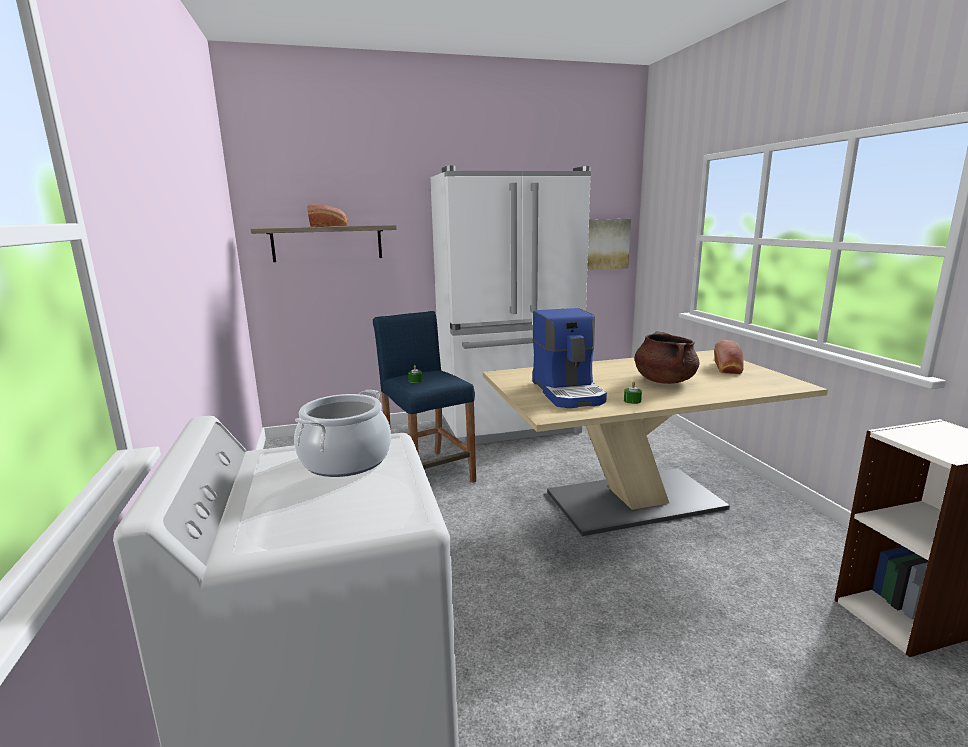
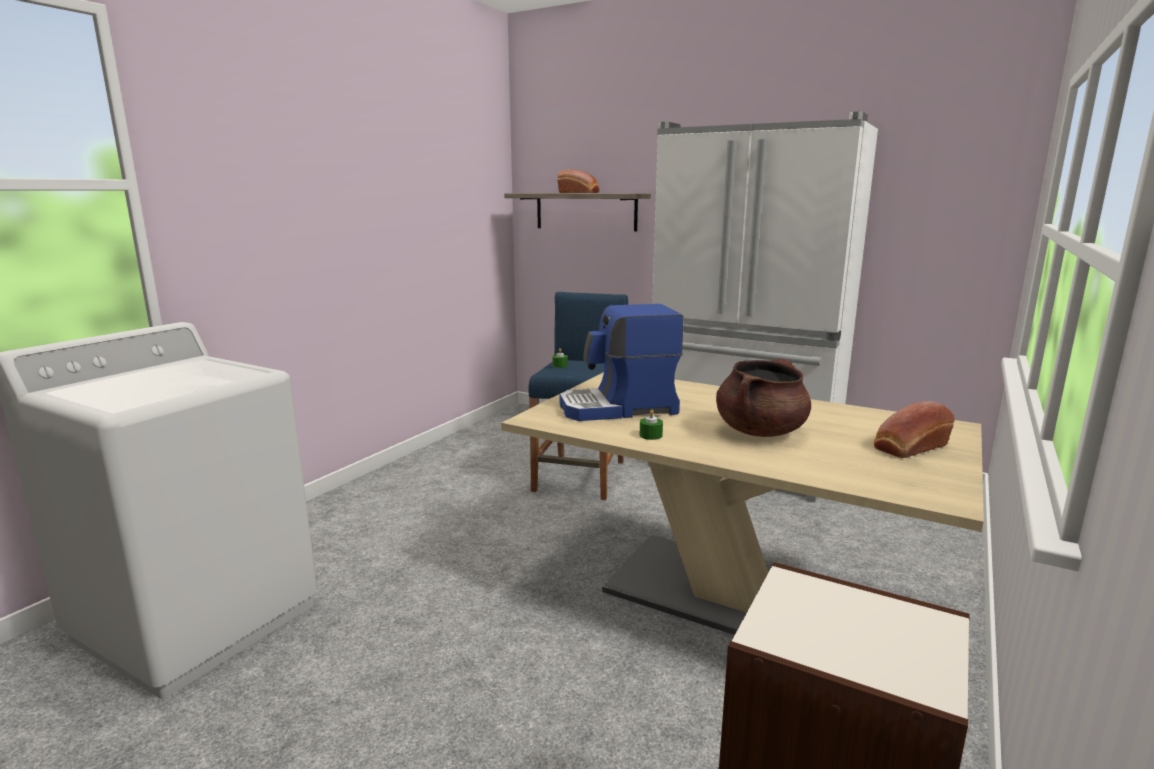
camera: 45 degrees right, 0 degrees up
(346, 461) = (206, 374): cooking pot -> none
(569, 392) = (619, 408): coffee machine -> coffee machine turned 45 degrees clockwise
(605, 244) = (960, 233): picture -> none

